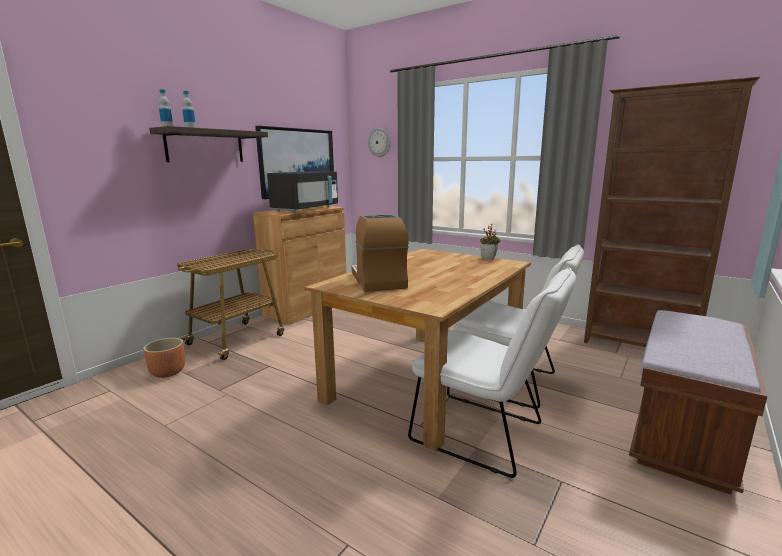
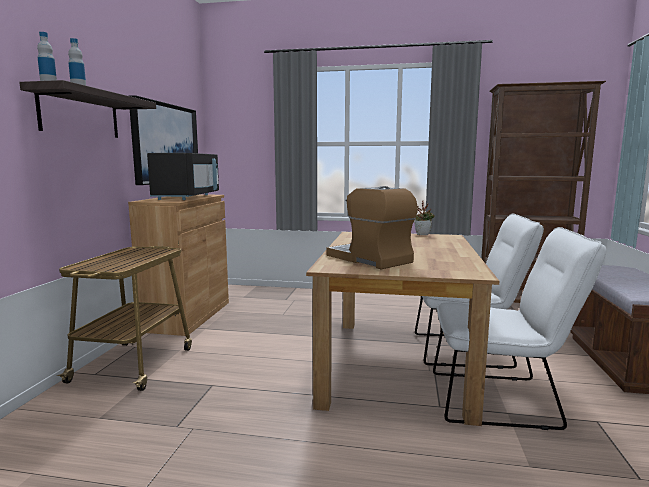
camera: 25 degrees left, 5 degrees down
(168, 372) = (73, 422): brown planter -> none
(379, 142) = (247, 126): wall clock -> none

